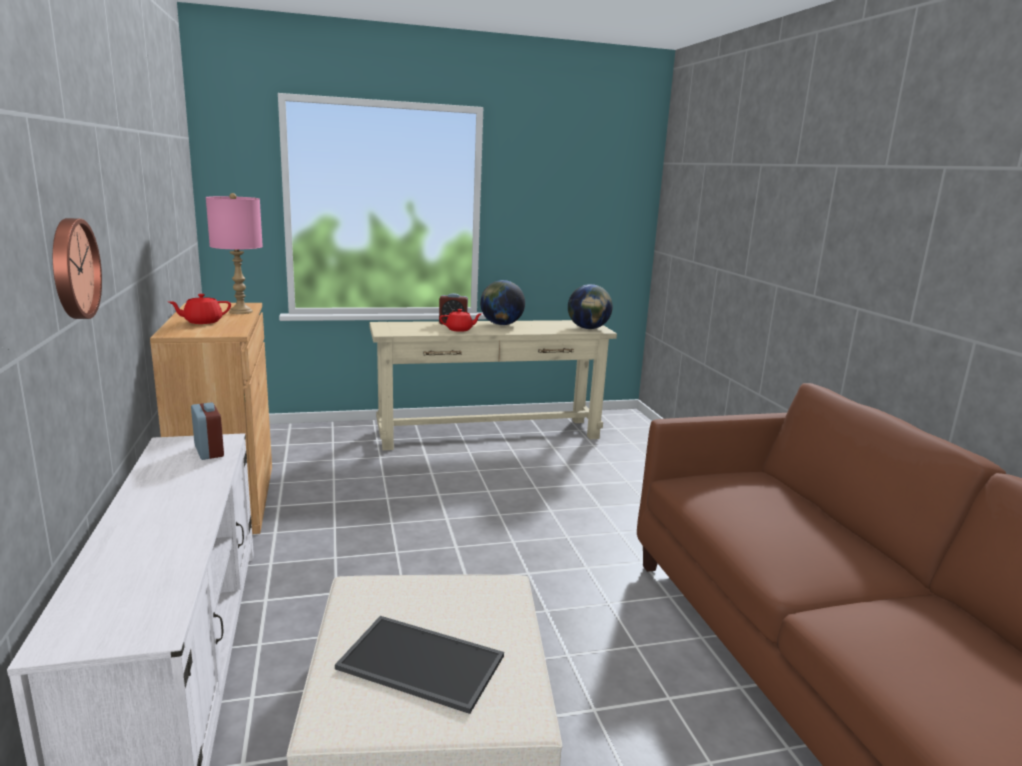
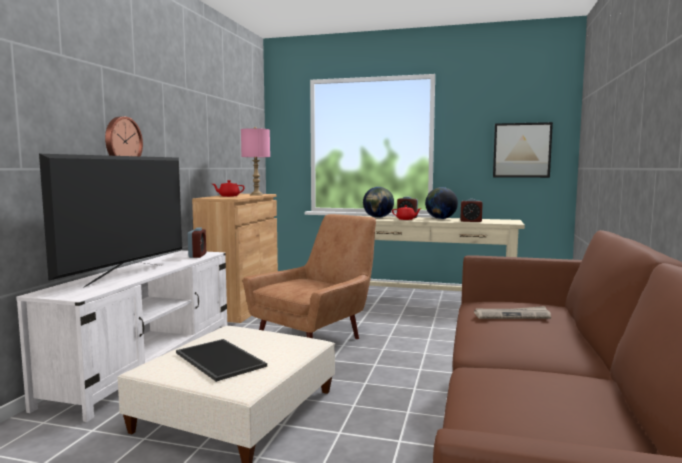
camera: 30 degrees right, 10 degrees down
(157, 541) = (125, 275): none -> television
(409, 541) = (317, 338): none -> brown armchair
(547, 329) = (470, 221): none -> alarm clock
(588, 328) = (505, 222): globe -> globe (378, 217)
(593, 226) = (521, 150): none -> picture
(757, 508) = (512, 315): none -> newspaper

